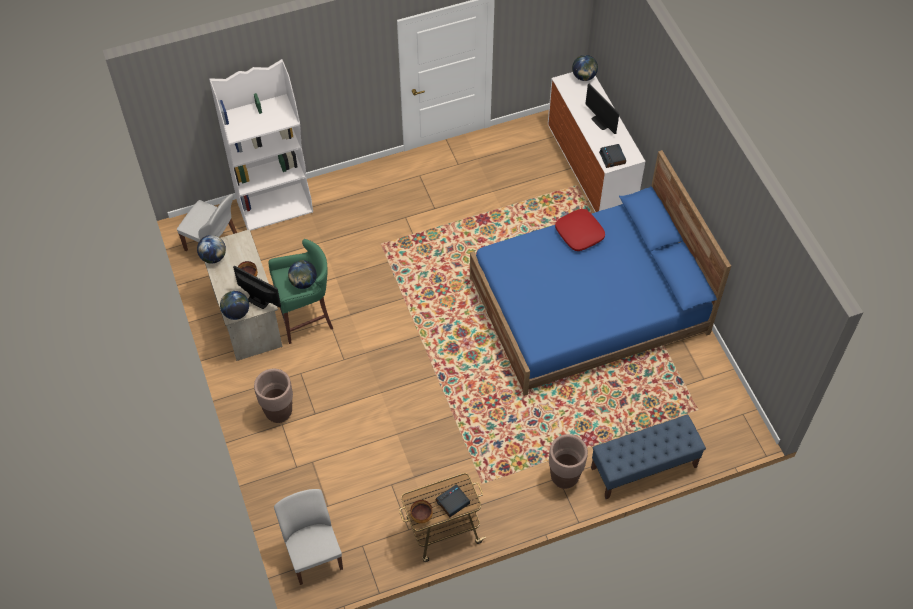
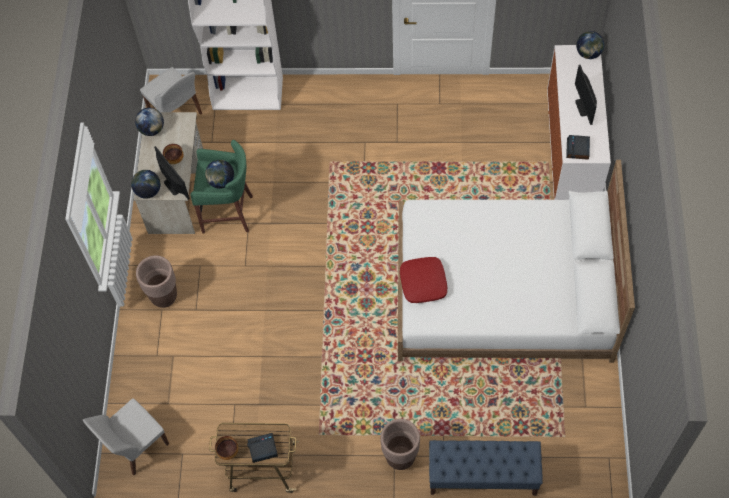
camera: 25 degrees right, 5 degrees up
(314, 554) = (135, 446): white chair -> white chair turned 135 degrees counterclockwise
(579, 233) = (512, 217): red pillow -> red pillow (423, 283)
(589, 306) = (503, 291): blue bed -> white bed

